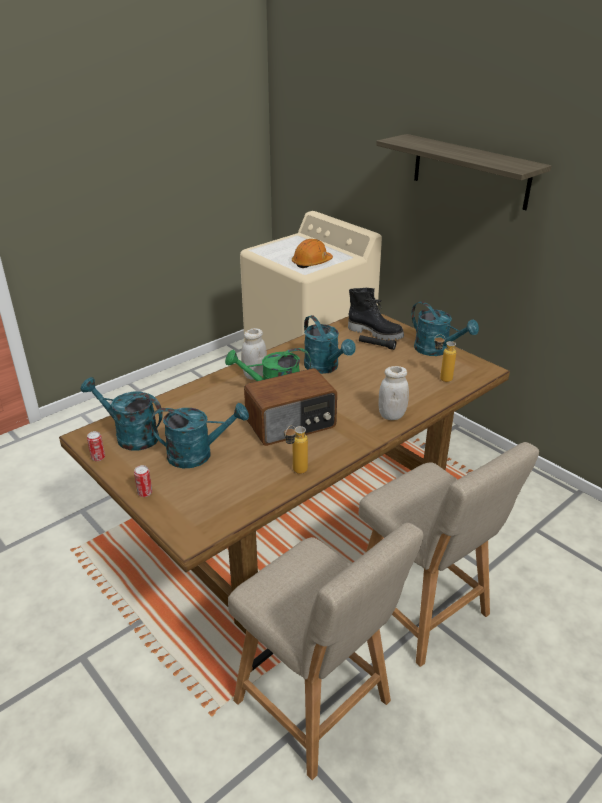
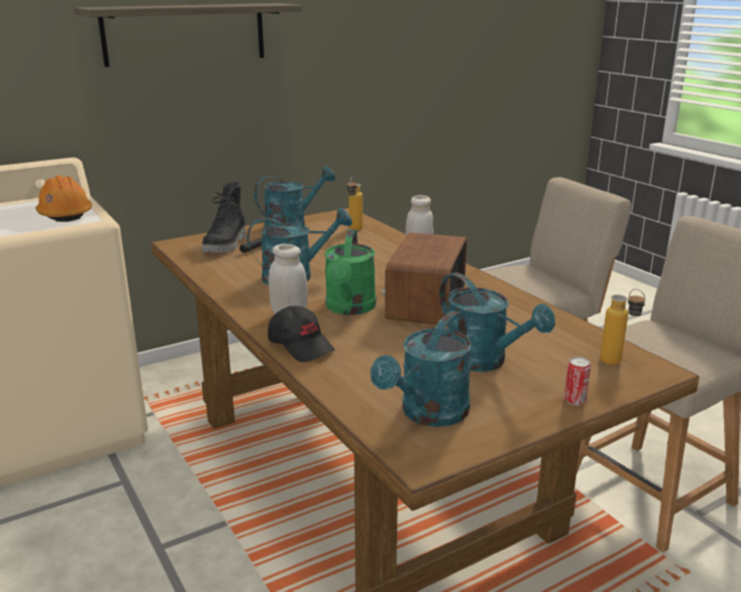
camera: 80 degrees left, 10 degrees down
(98, 457) = (487, 443): can -> none
(198, 454) = (484, 361): turquoise watering can -> turquoise watering can turned 135 degrees clockwise
(213, 385) = (301, 345): none -> black cap
(291, 424) = (424, 303): radio -> radio turned 150 degrees counterclockwise
(295, 472) = (523, 308): bottle -> bottle (617, 364)
(375, 333) = (226, 245): black boot -> black boot turned 150 degrees clockwise

